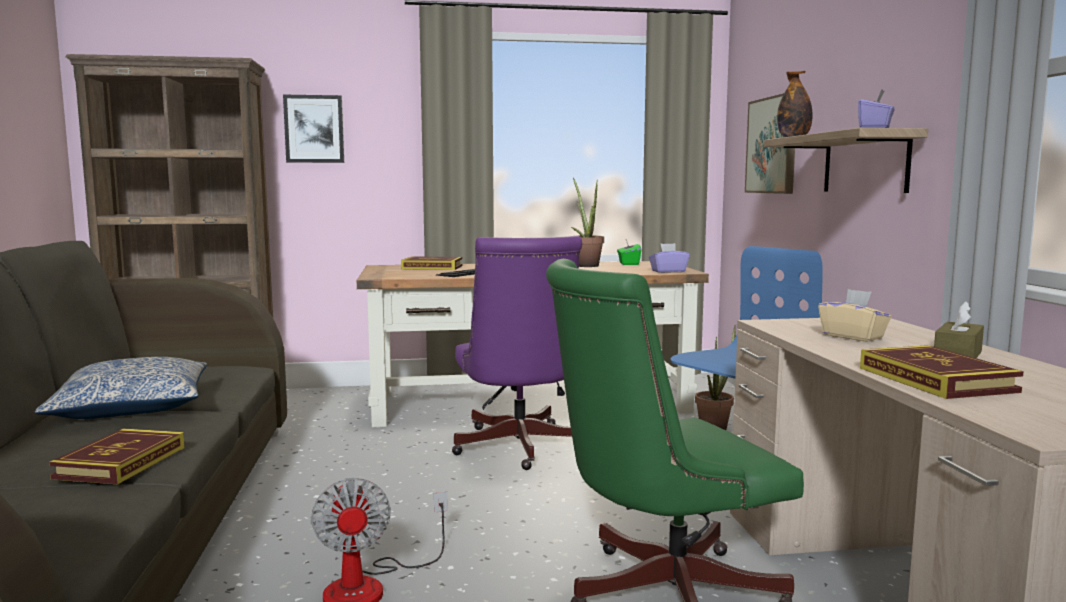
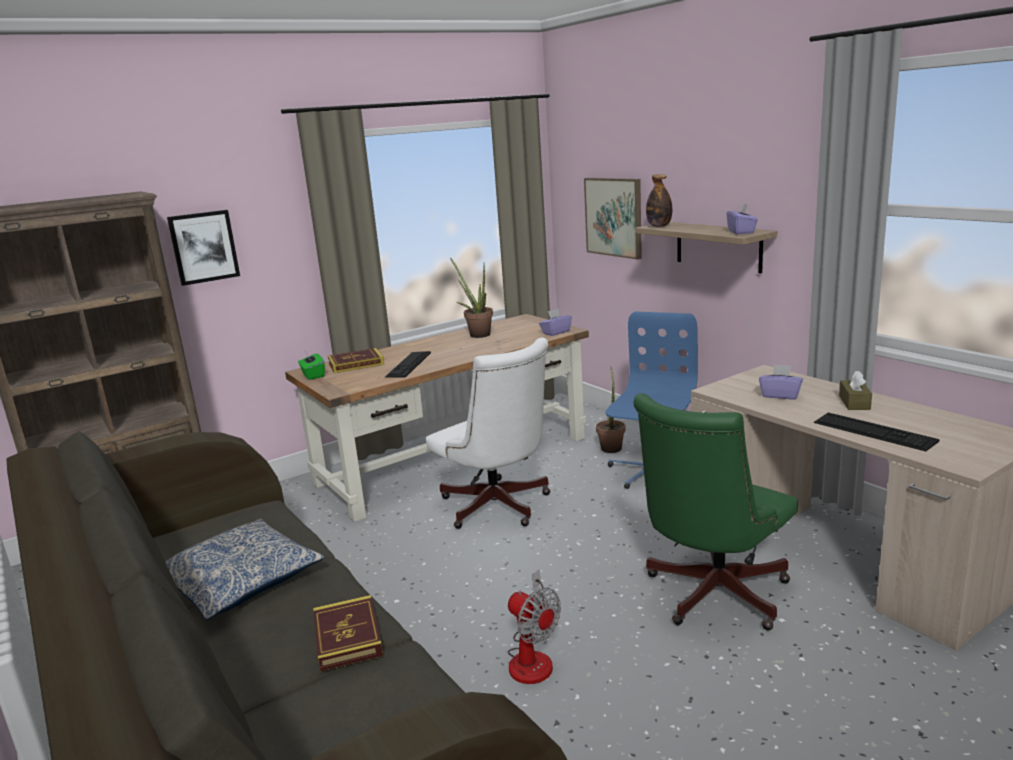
camera: 25 degrees left, 10 degrees up
(519, 449) = (498, 508): purple office chair -> white office chair
(628, 264) = (507, 325): green tissue box -> green tissue box (313, 375)
(853, 336) = (780, 395): beige tissue box -> purple tissue box
(935, 379) = (873, 431): book -> keyboard

